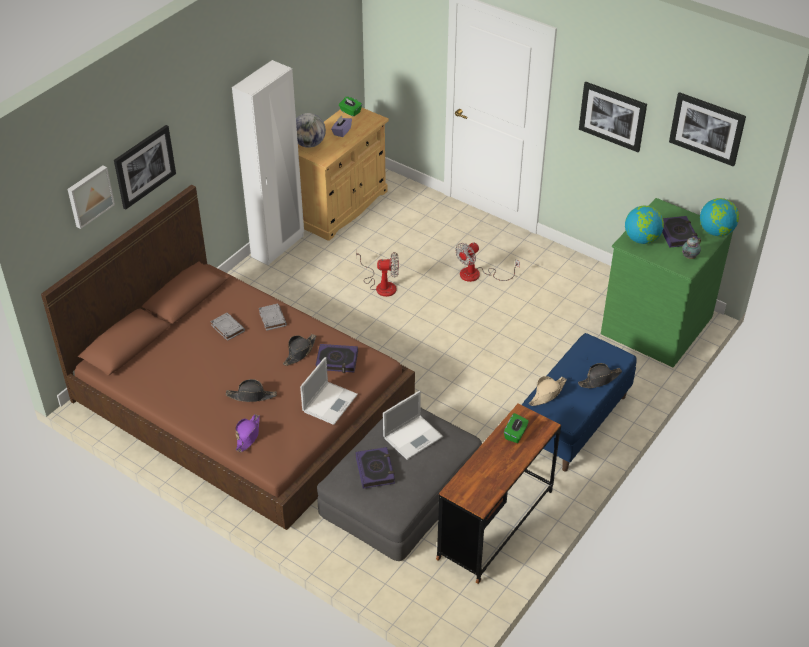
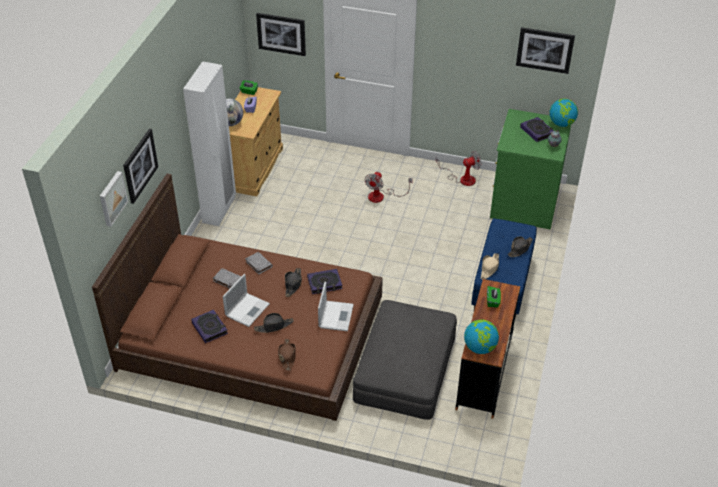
camera: 20 degrees left, 0 degrees up
(248, 435) = (287, 356): purple hat -> brown hat
(375, 470) = (393, 356): book -> book (210, 328)
(381, 285) = (314, 220): fan -> fan (462, 178)
(413, 436) = (408, 324): laptop -> laptop (247, 309)
(612, 116) = (468, 54): picture -> picture (281, 33)
(641, 239) = (515, 140): globe -> globe (480, 347)

